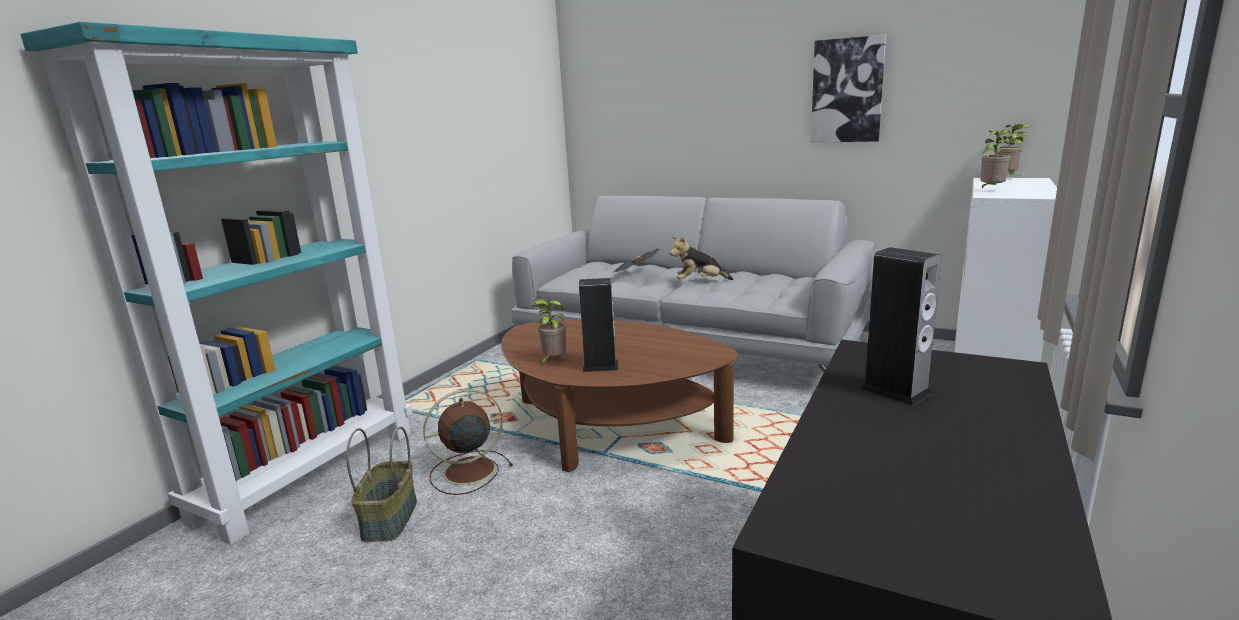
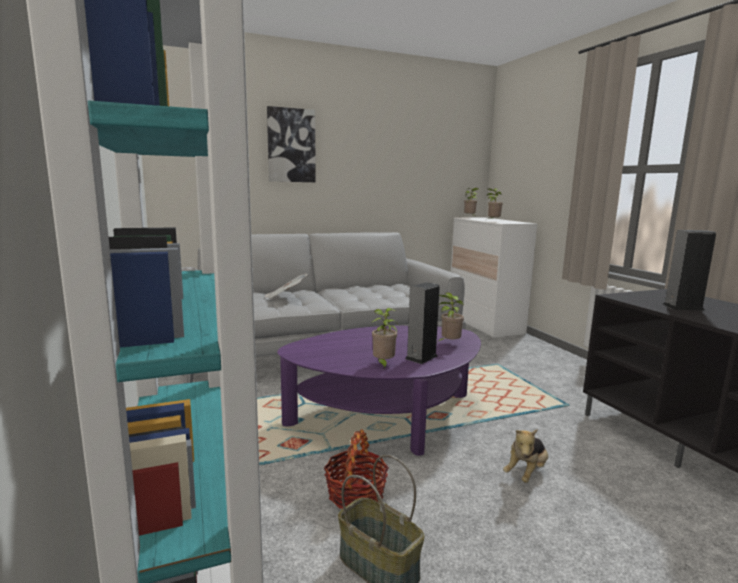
camera: 50 degrees left, 5 degrees down
(467, 471) = (356, 494): brown fan -> basket
(610, 428) = (387, 417): brown coffee table -> purple coffee table
(667, 362) = (449, 343): none -> potted plant
(699, 282) = (345, 296): plush toy -> plush toy (526, 473)
(847, 91) = (387, 161): picture -> picture (291, 145)

